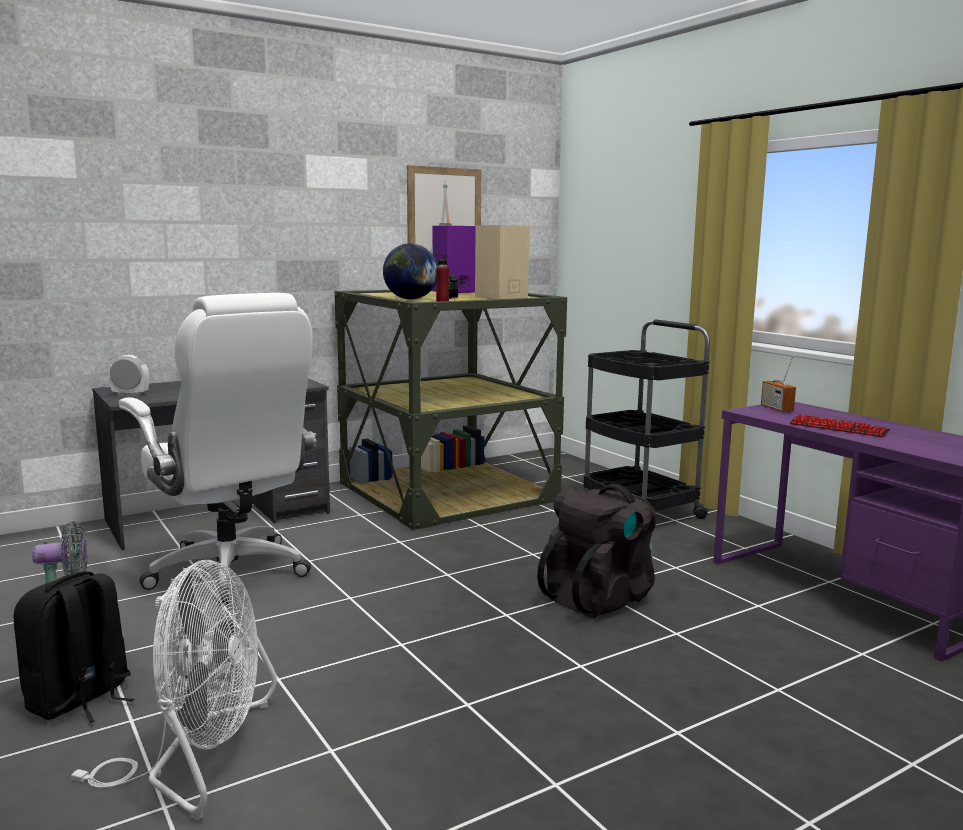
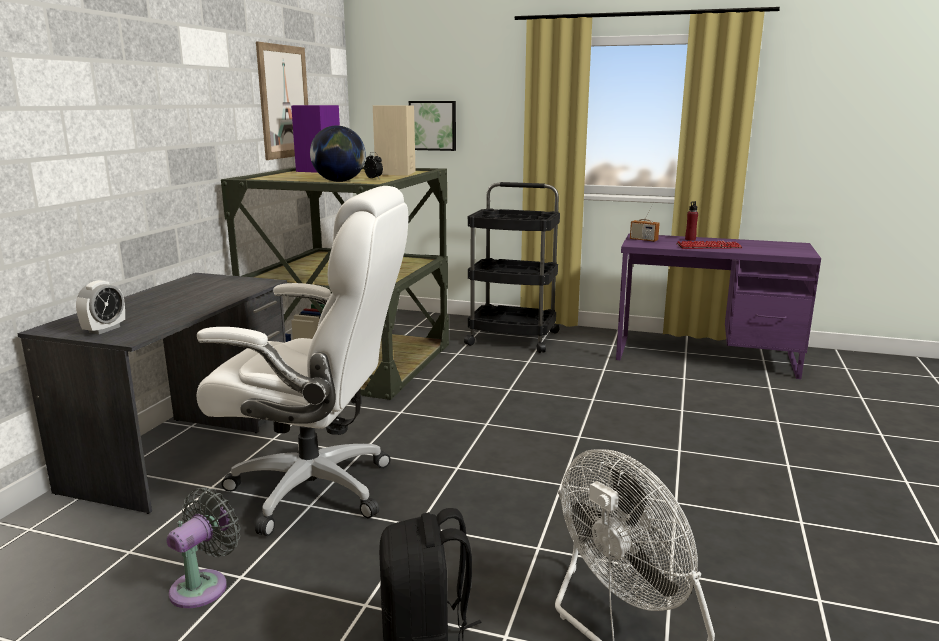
camera: 40 degrees left, 5 degrees up
(130, 395) = (104, 329): alarm clock -> alarm clock turned 150 degrees clockwise
(442, 301) = (380, 181): red bottle -> red bottle (690, 239)
(600, 598) = (605, 404): black backpack -> none
(621, 251) = (433, 125): none -> picture

